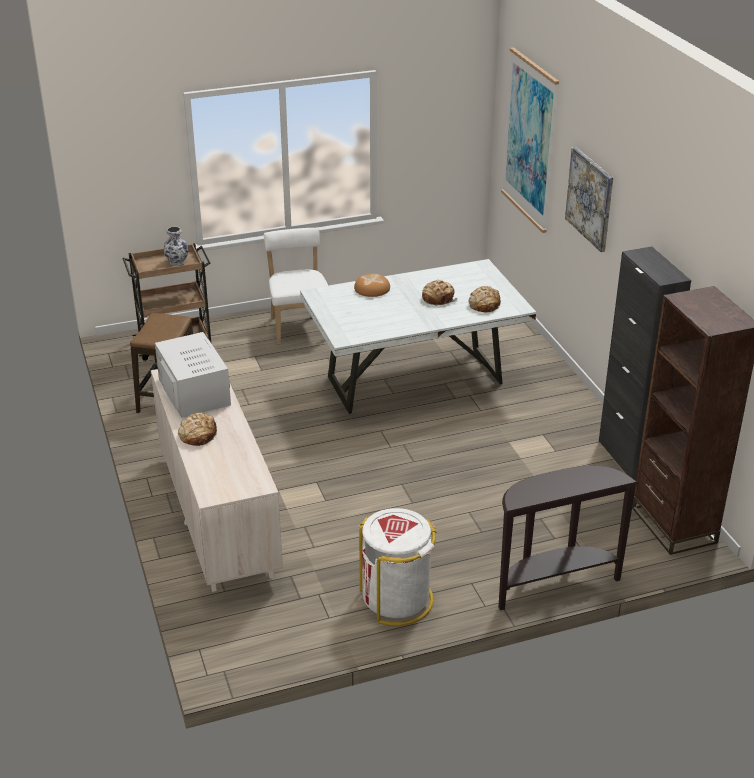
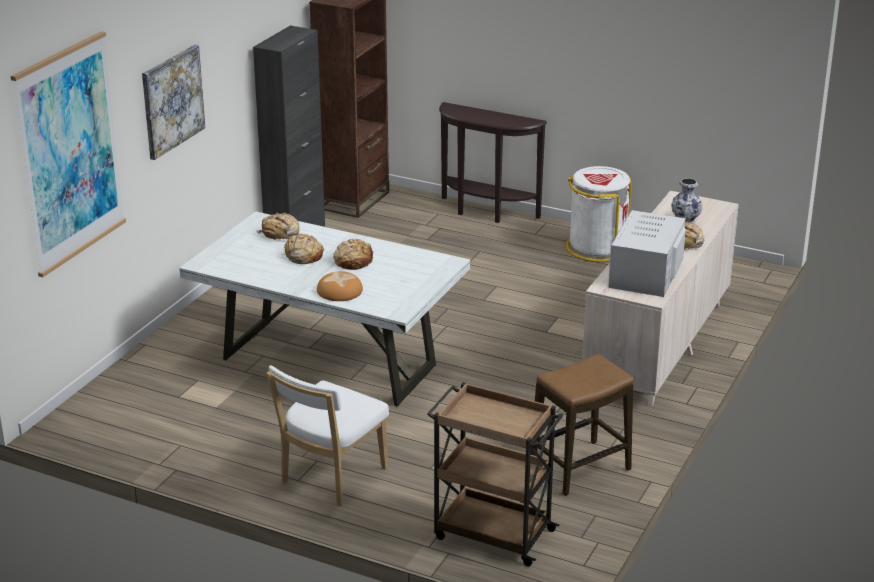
camera: 135 degrees left, 5 degrees down
(177, 262) = (481, 413): vase -> vase (685, 221)
(403, 310) = (353, 261): none -> bread

